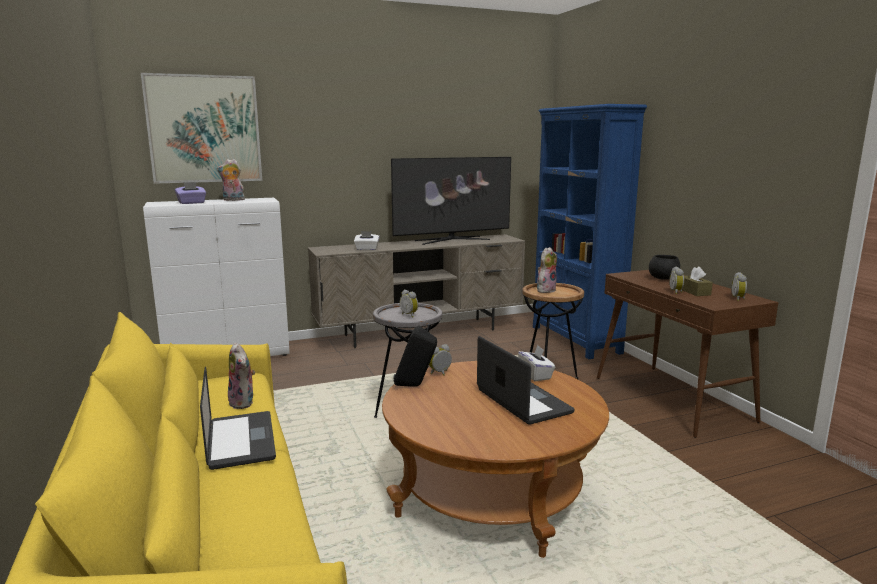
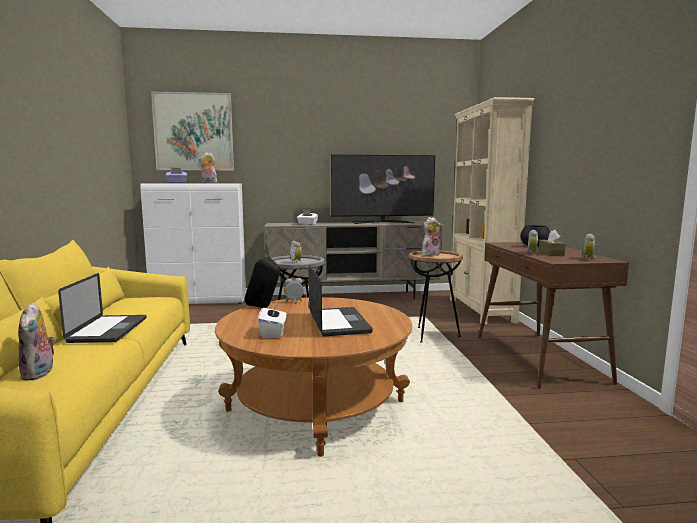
camera: 15 degrees right, 5 degrees down
(244, 402) = (139, 310): plush toy -> plush toy (39, 374)
(535, 375) = (371, 308): white tissue box -> white tissue box (273, 333)
(575, 340) = (481, 310): blue bookcase -> beige bookcase

